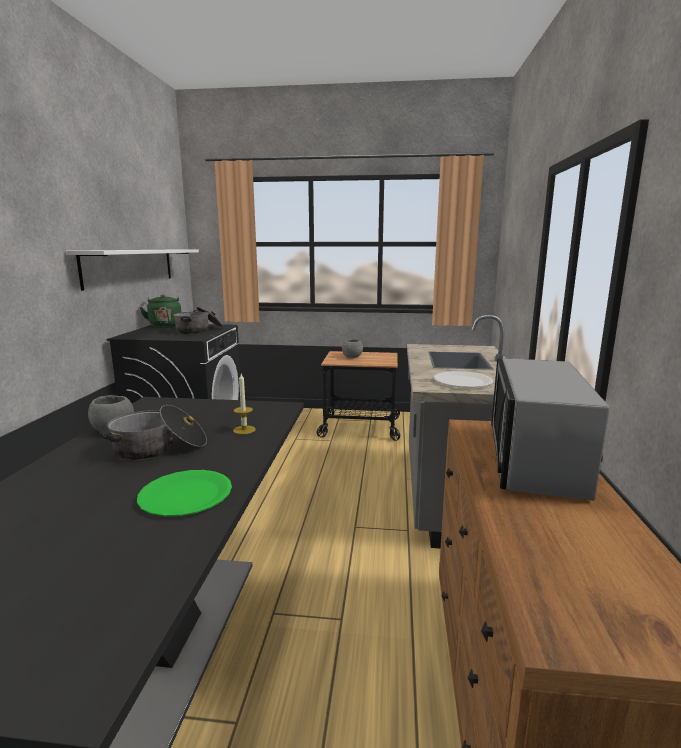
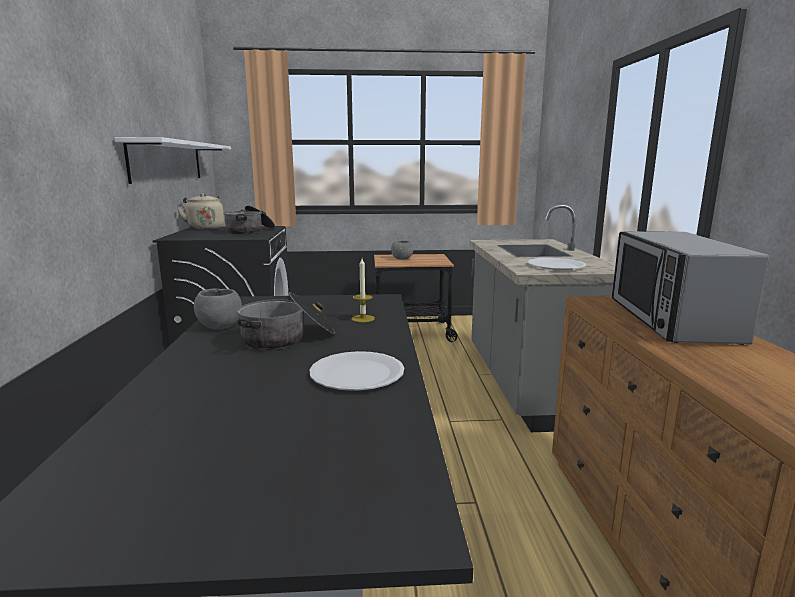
camera: 10 degrees left, 0 degrees up
(165, 325) = (205, 228): green kettle -> beige kettle
(186, 495) = (357, 373): green plate -> white plate

